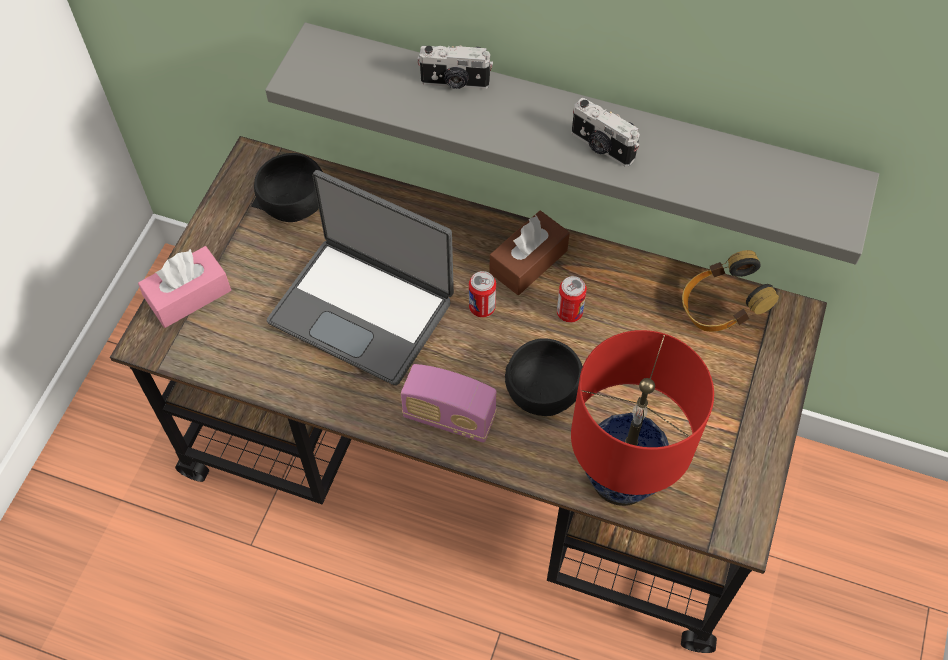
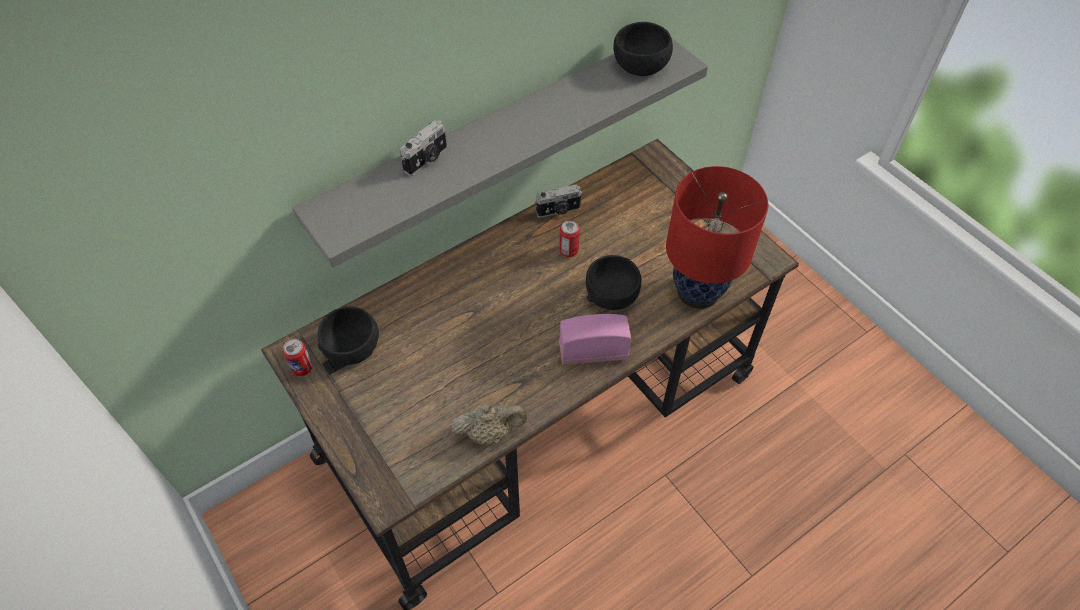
camera: 55 degrees left, 5 degrees down
(188, 295) = (370, 453): pink tissue box -> none
(281, 381) = (490, 432): none -> beige teapot
(363, 309) = (474, 354): laptop -> none
(449, 417) = (593, 352): radio -> radio turned 150 degrees counterclockwise
(482, 307) = (528, 291): can -> can (302, 368)
(528, 261) = (515, 249): brown tissue box -> none
(601, 147) = (543, 123): camera -> camera (558, 211)
(720, 308) = (624, 183): headphones -> none
(791, 184) = (641, 65): none -> black bowl

